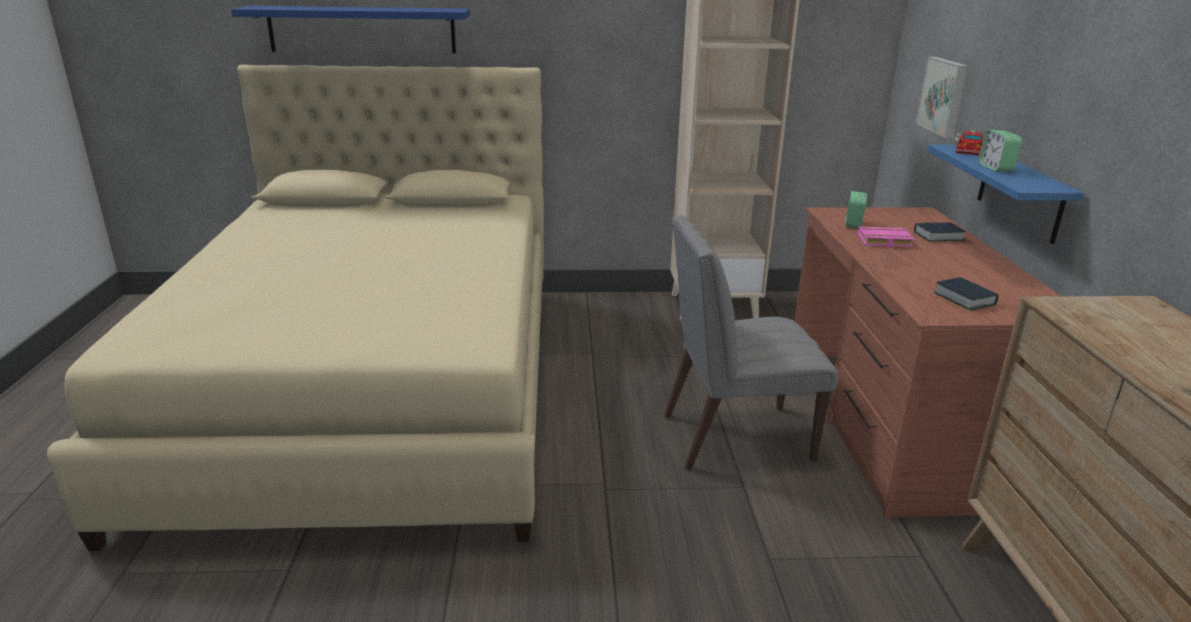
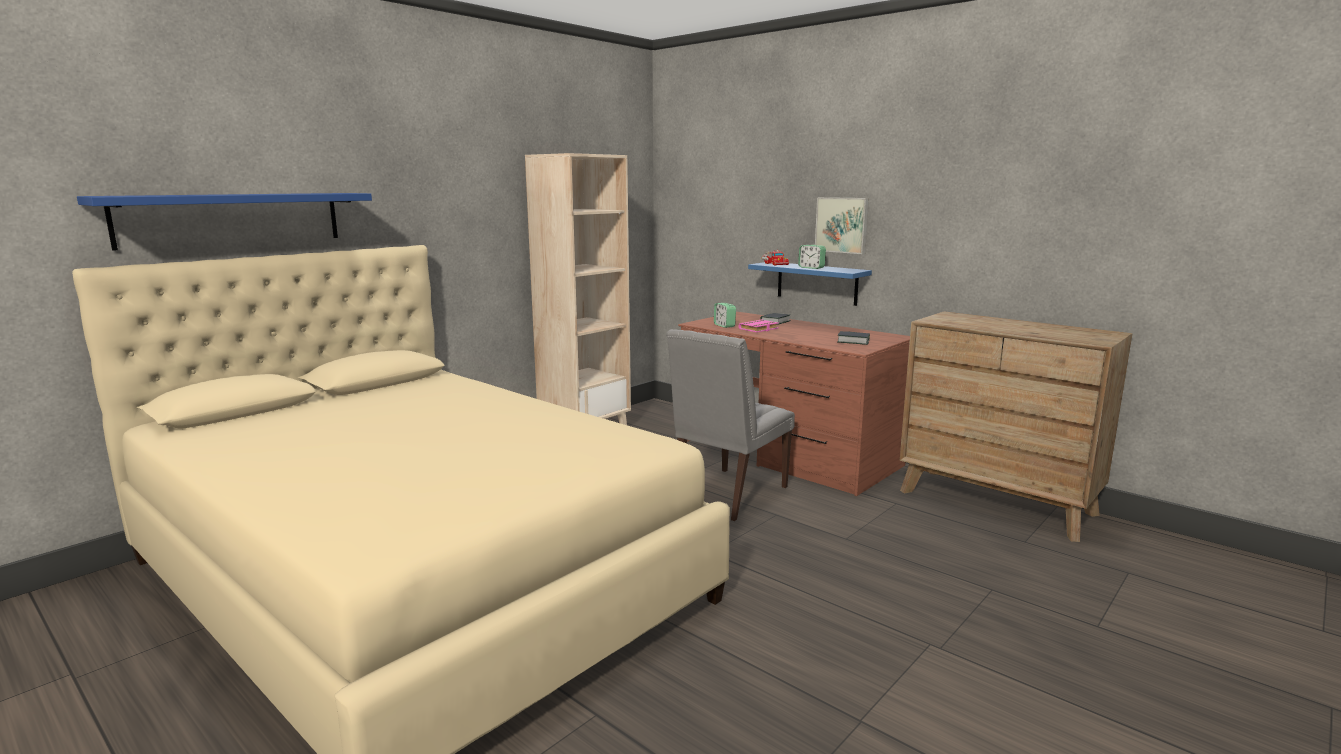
camera: 45 degrees left, 10 degrees down
(944, 96) = (720, 237): picture -> picture (842, 225)

